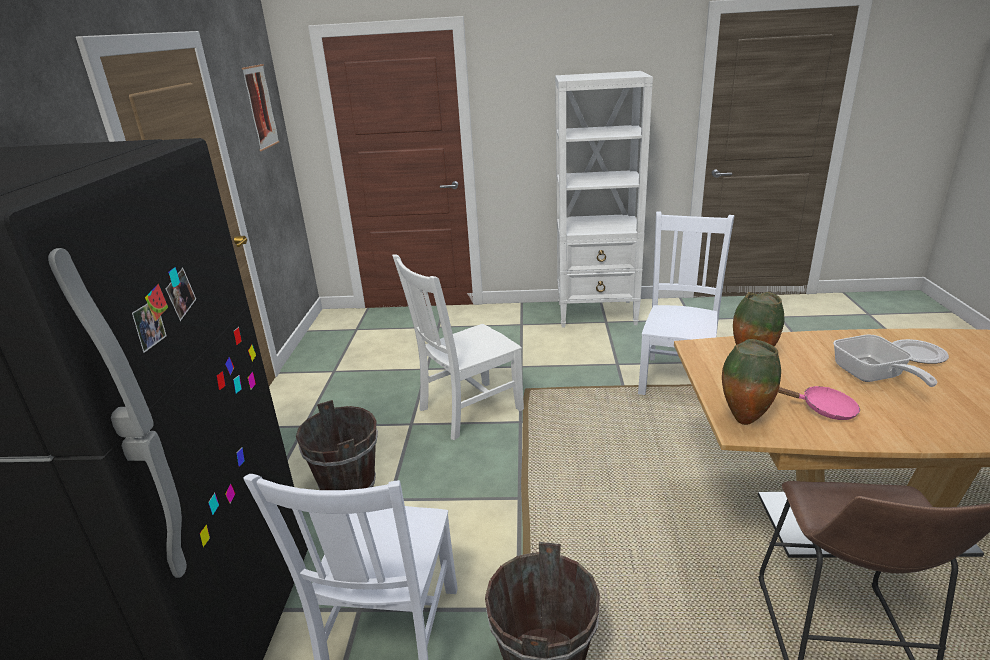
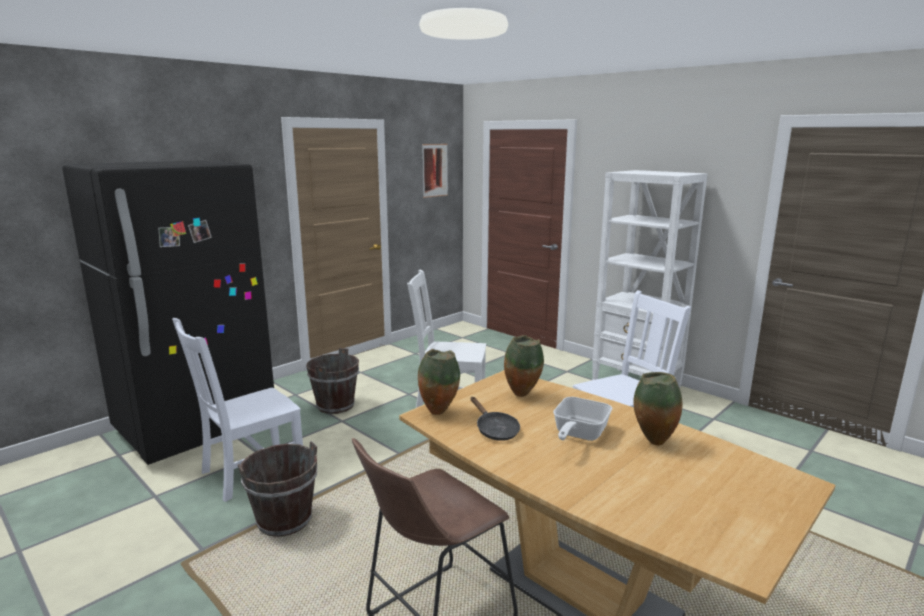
camera: 40 degrees right, 10 degrees down
(822, 409) = (495, 430): pink frying pan -> black frying pan
(918, 354) = (653, 442): plate -> vase

